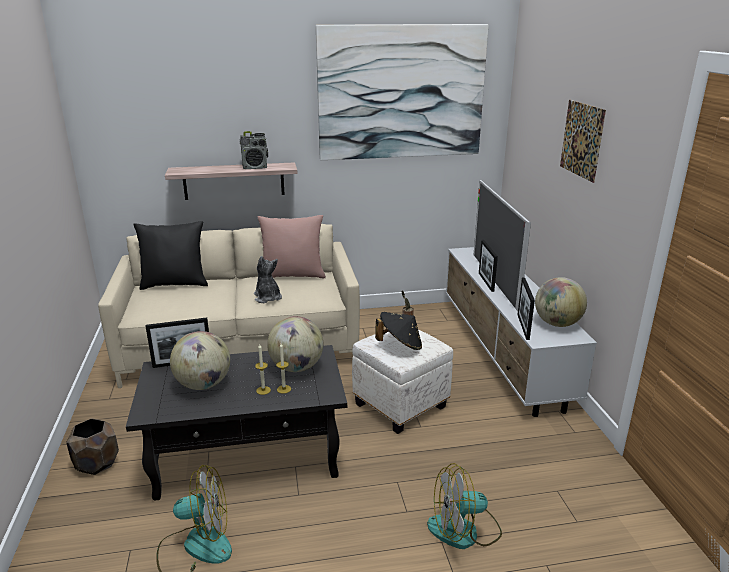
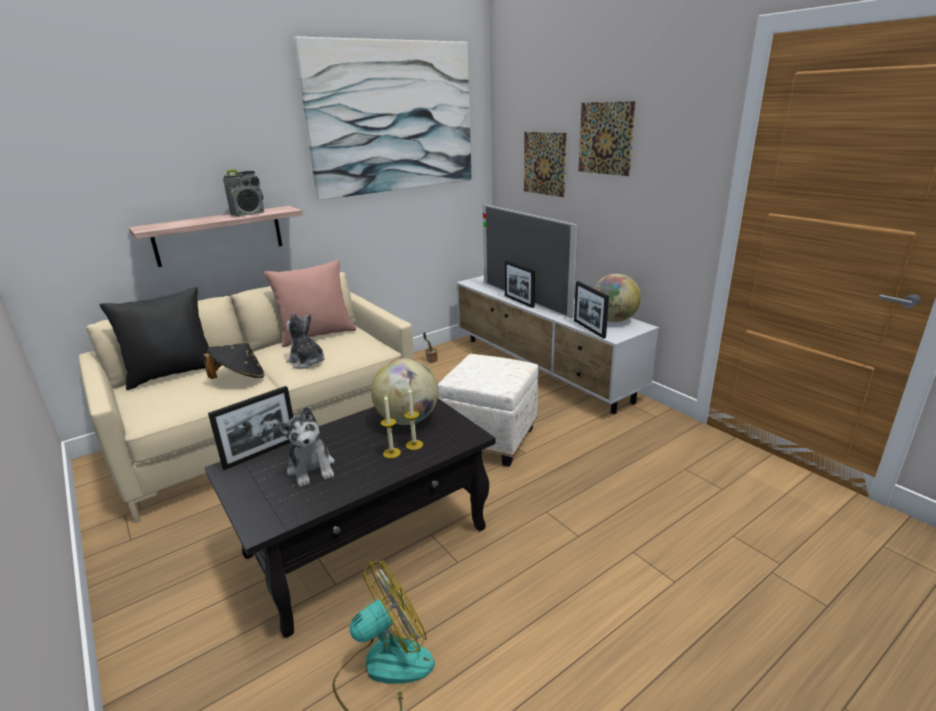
camera: 25 degrees left, 0 degrees up
(97, 463) = (168, 624): brown planter -> none
(204, 384) = (312, 468): globe -> plush toy
(400, 345) = (489, 373): black hat -> black hat (240, 379)
(464, 530) = (643, 533): fan -> none
(539, 151) = (544, 163): none -> picture

